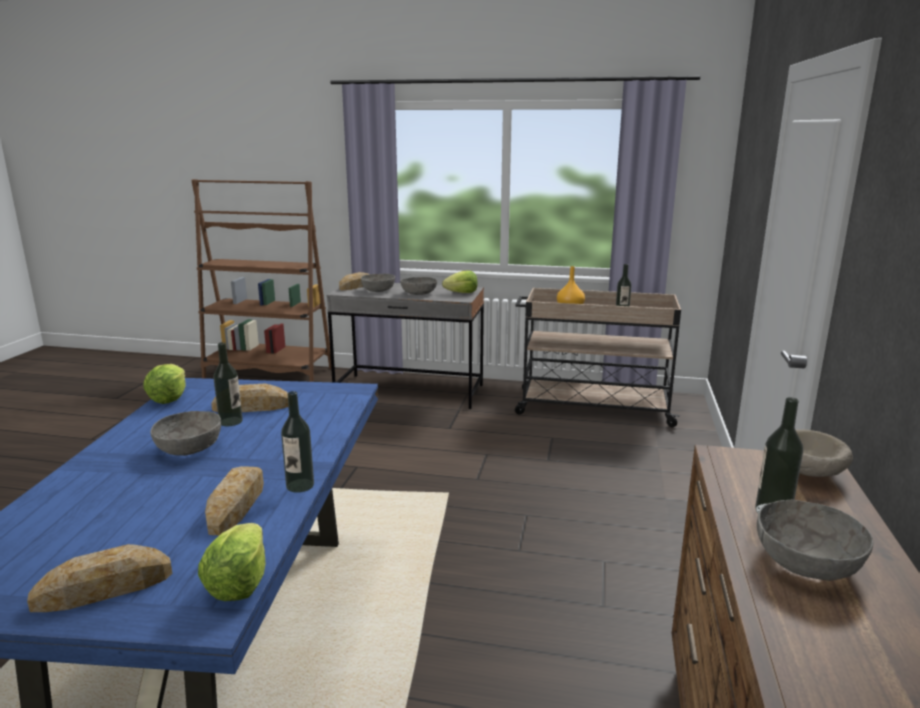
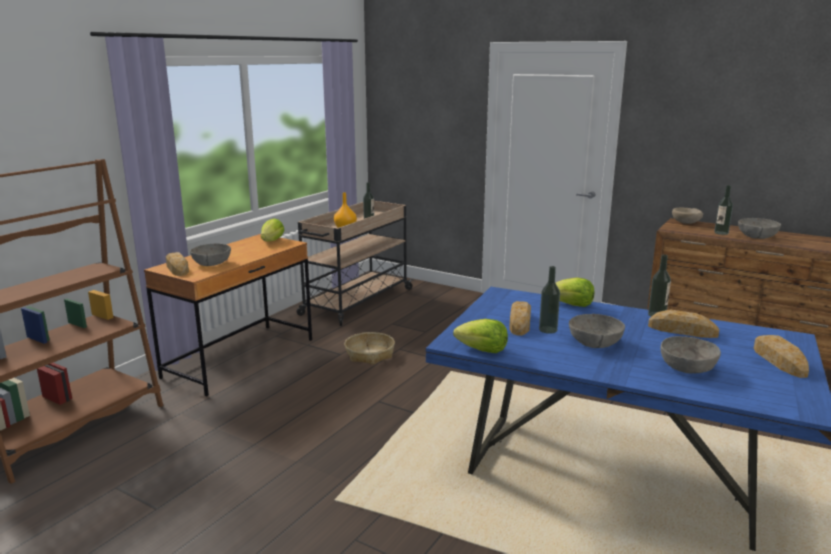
camera: 70 degrees left, 0 degrees up
(239, 583) = (763, 331): lettuce -> lettuce (572, 305)
(409, 391) = (240, 358): grey desk -> brown desk
(419, 293) = (250, 252): grey bowl -> grey bowl (687, 367)
(459, 442) = (369, 354): none -> basket

